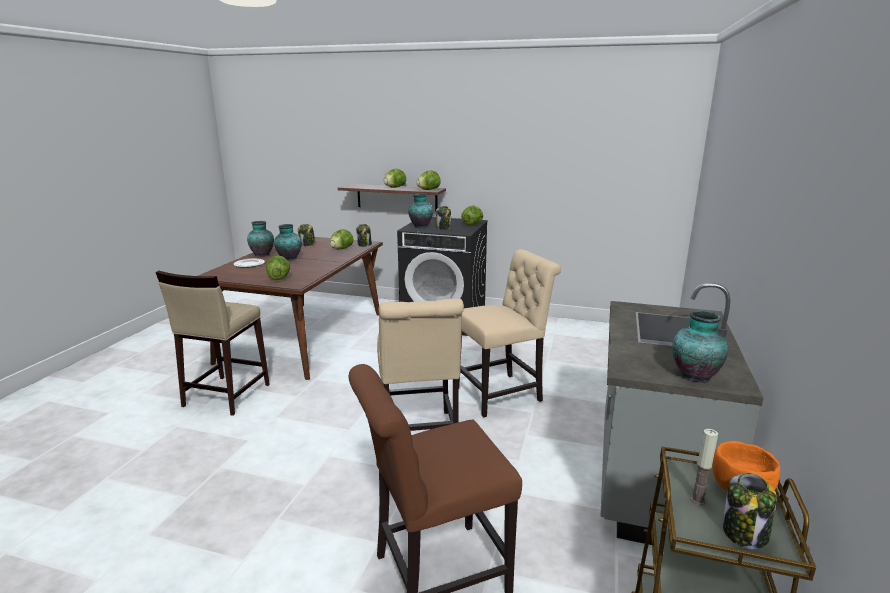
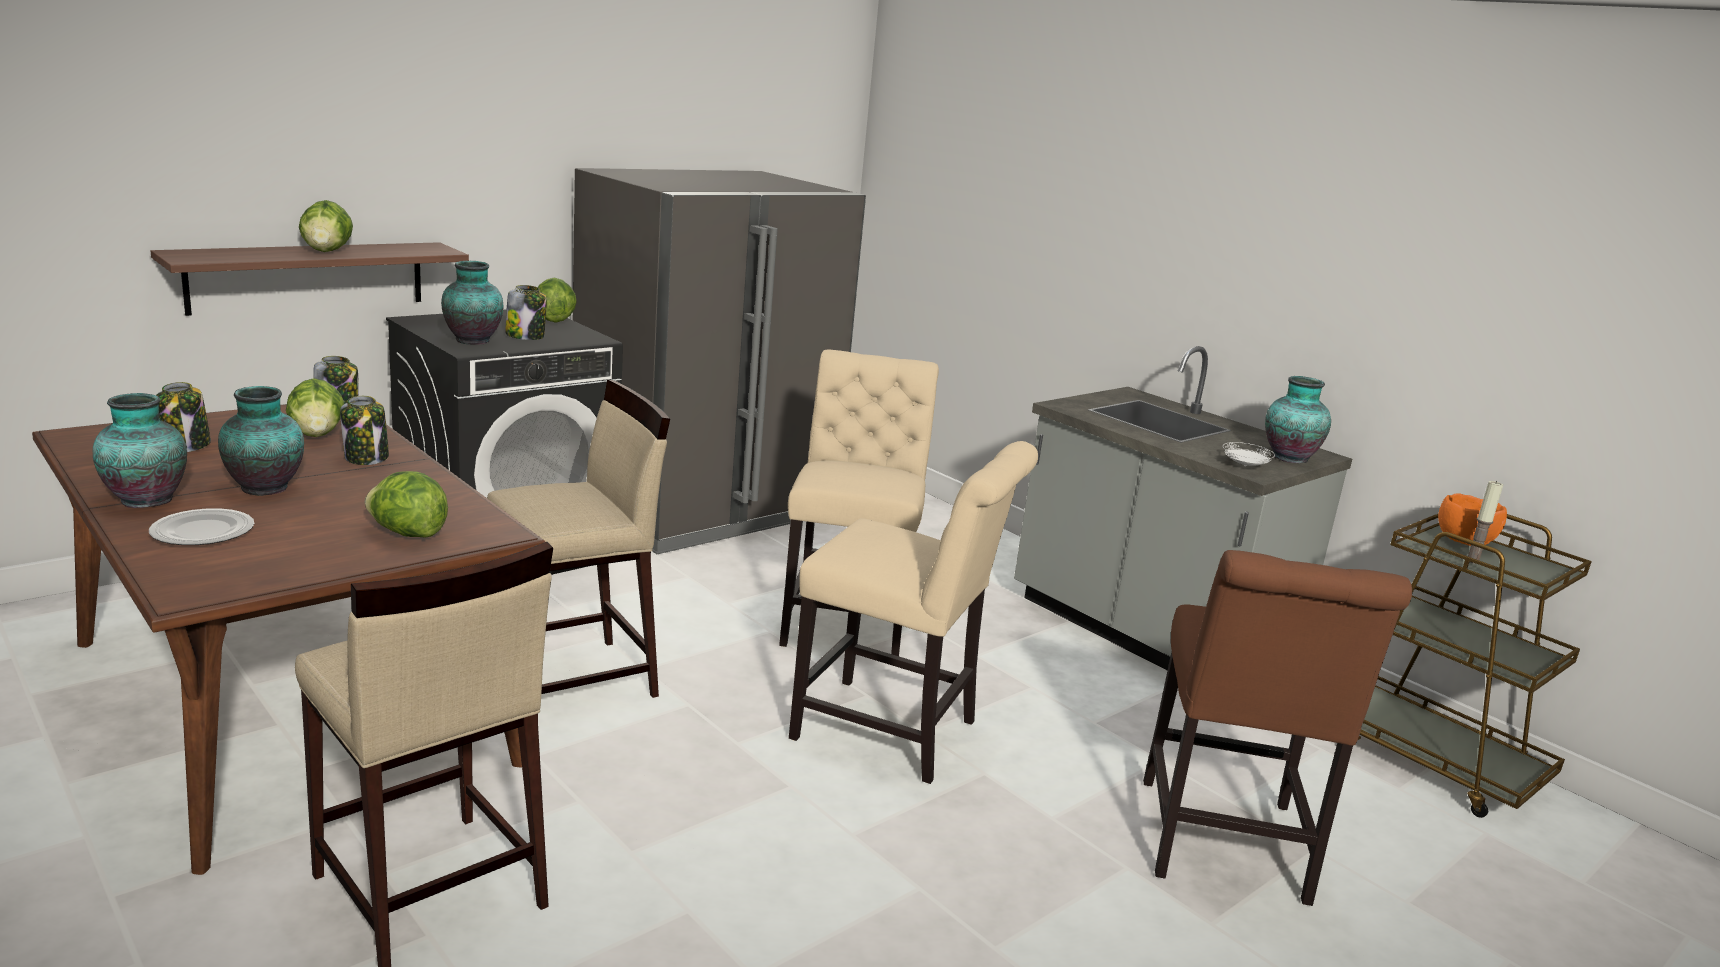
camera: 60 degrees left, 0 degrees up
(370, 365) = (574, 681): none -> beige stool
(428, 190) = (427, 250): lettuce -> none
(545, 332) = (705, 510): none -> grey fridge
(634, 365) = (1244, 466): none -> white plate
(745, 533) = (1526, 567): jar -> jar (367, 458)

